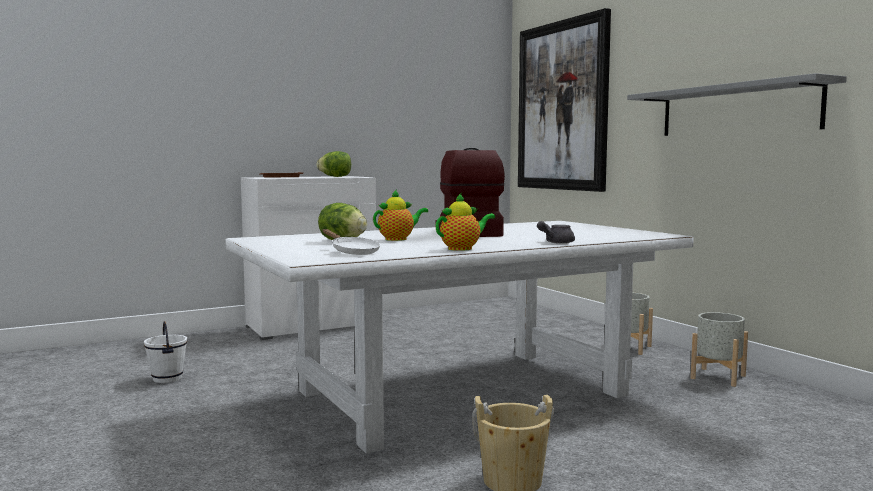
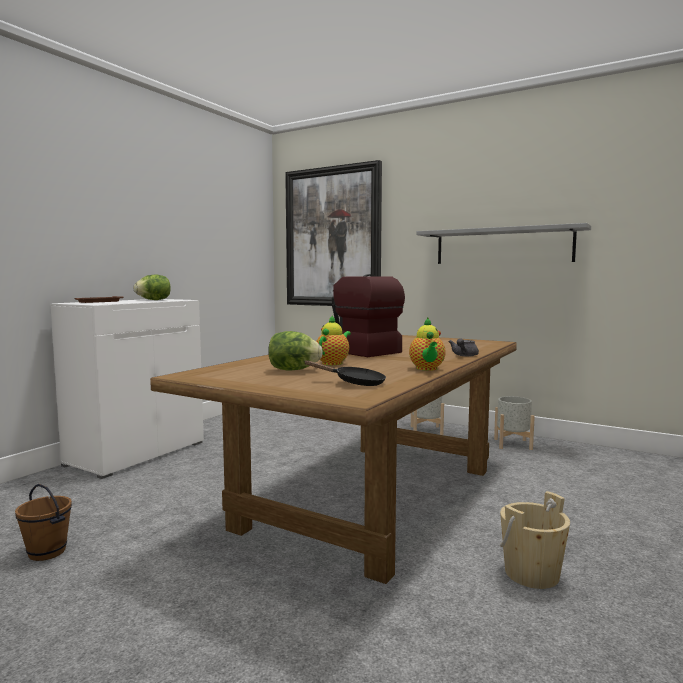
camera: 30 degrees left, 0 degrees up
(168, 379) = (48, 552): white bucket -> brown bucket
(352, 252) = (354, 383): white frying pan -> black frying pan
(461, 393) = (372, 497): white dining table -> brown dining table
(462, 249) = (427, 369): teapot -> teapot turned 150 degrees clockwise

